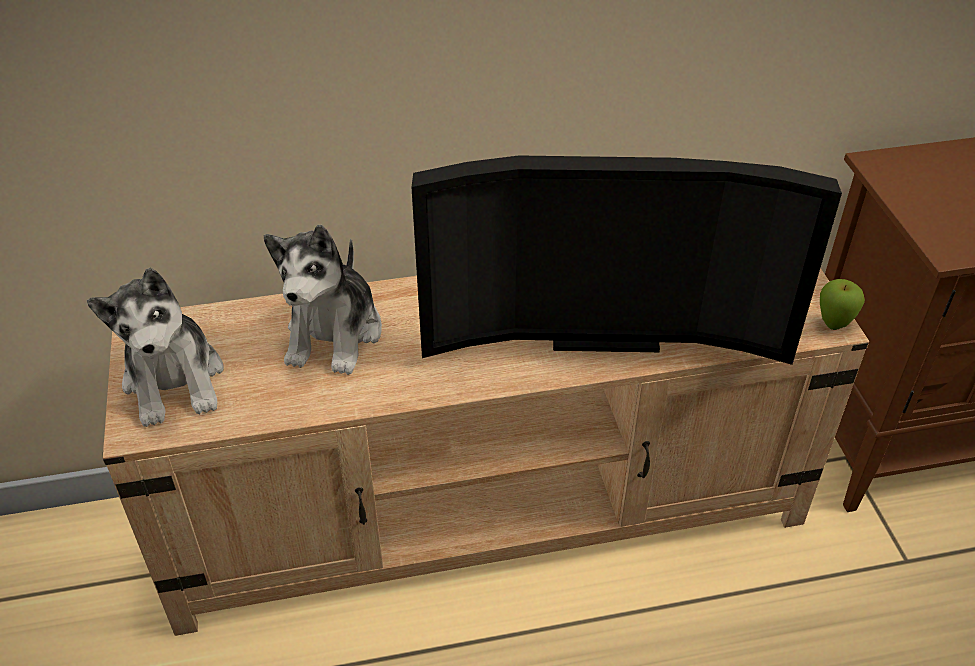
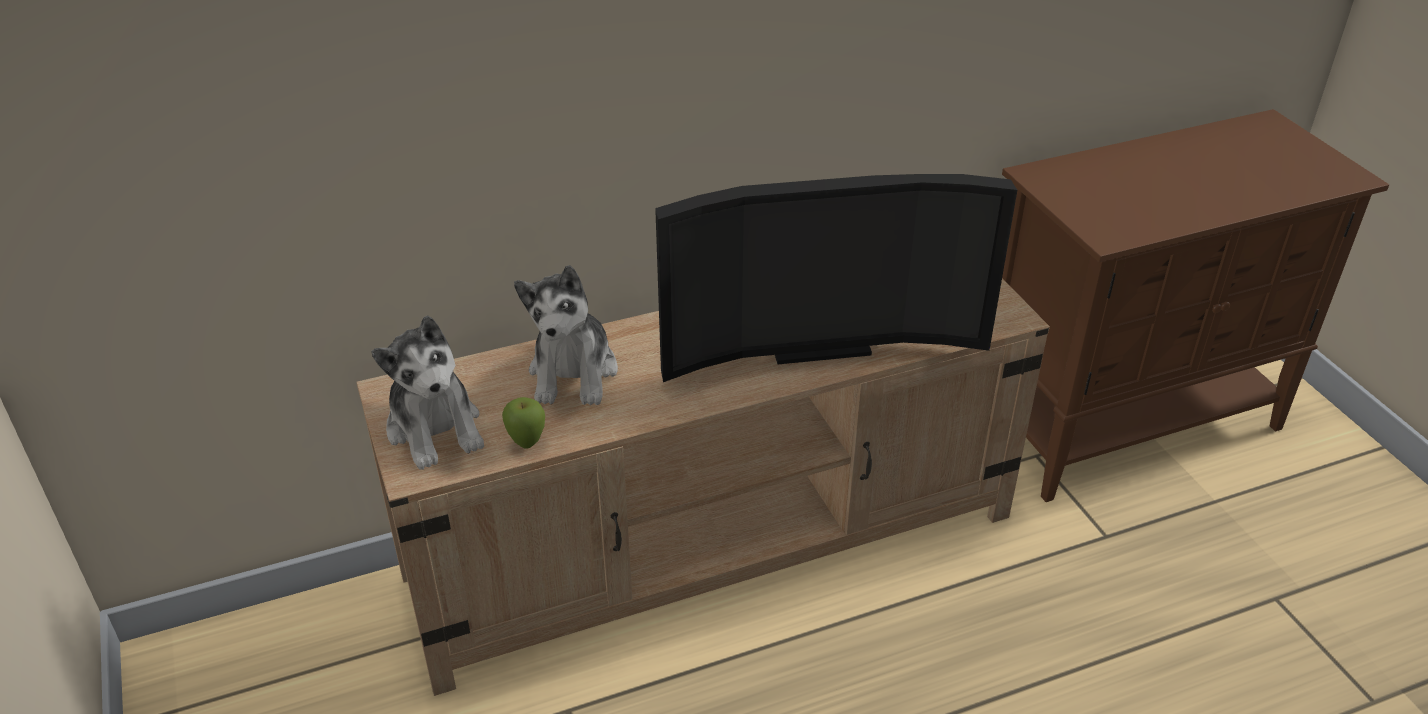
camera: 10 degrees left, 5 degrees down
(833, 325) = (1016, 316): apple -> apple (527, 443)

